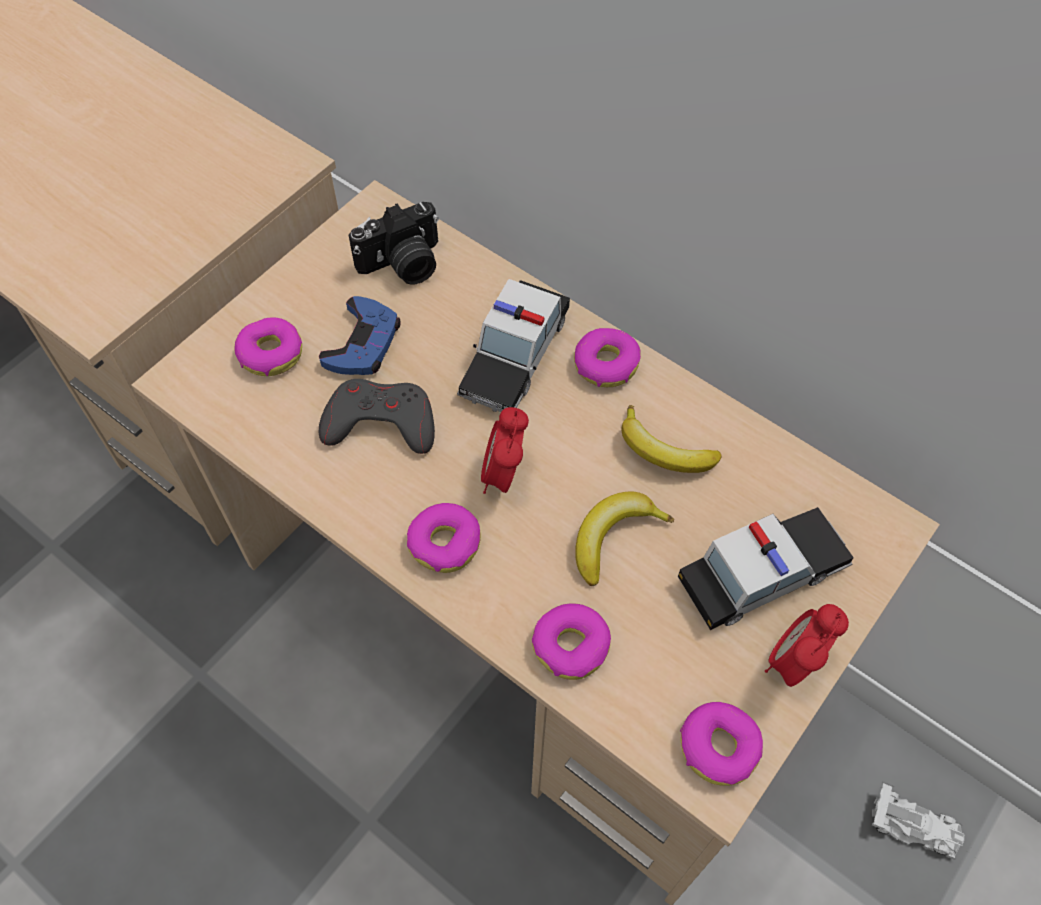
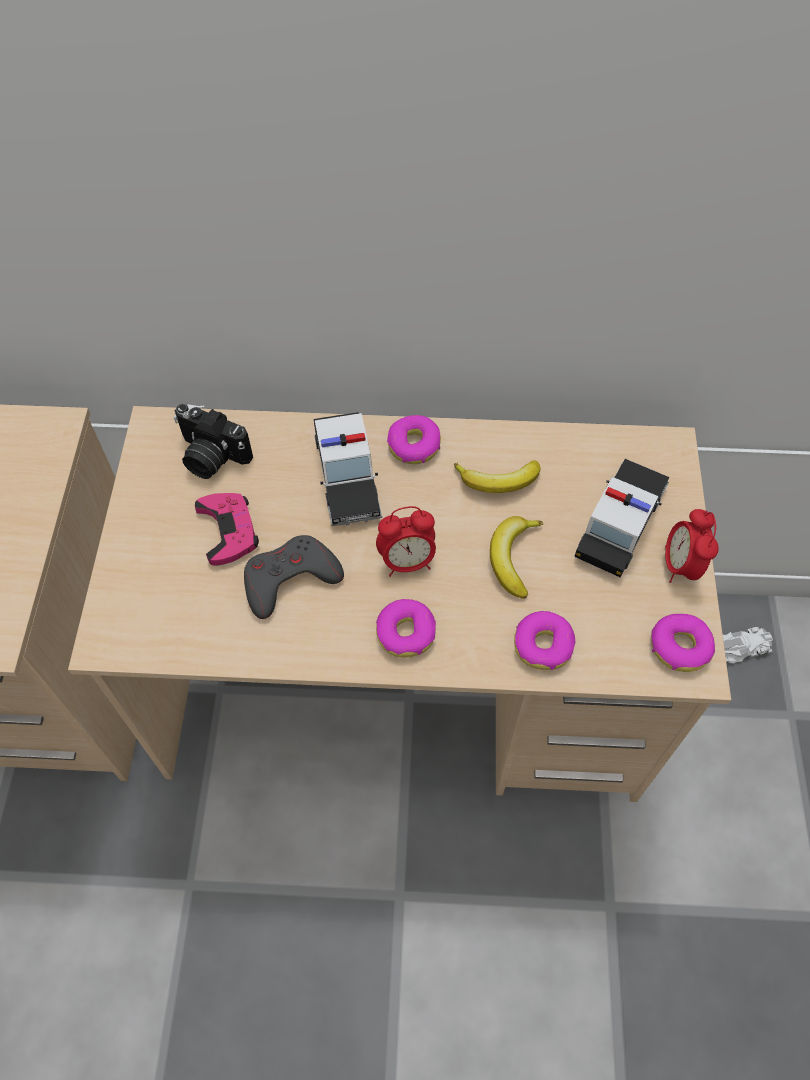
camera: 35 degrees left, 0 degrees up
(271, 353) = (163, 579): donut -> none
(363, 343) = (228, 530): blue game controller -> pink game controller
(403, 265) = (210, 457): camera -> camera turned 90 degrees clockwise
(504, 475) = (407, 561): alarm clock -> alarm clock turned 75 degrees counterclockwise

